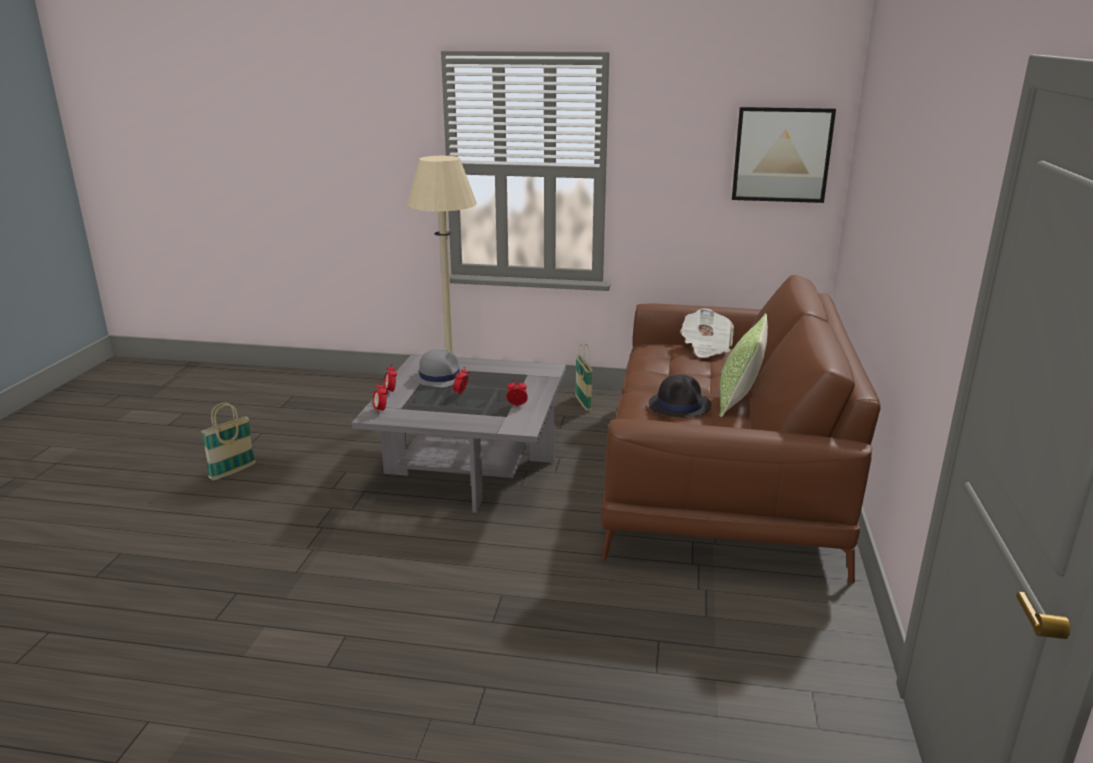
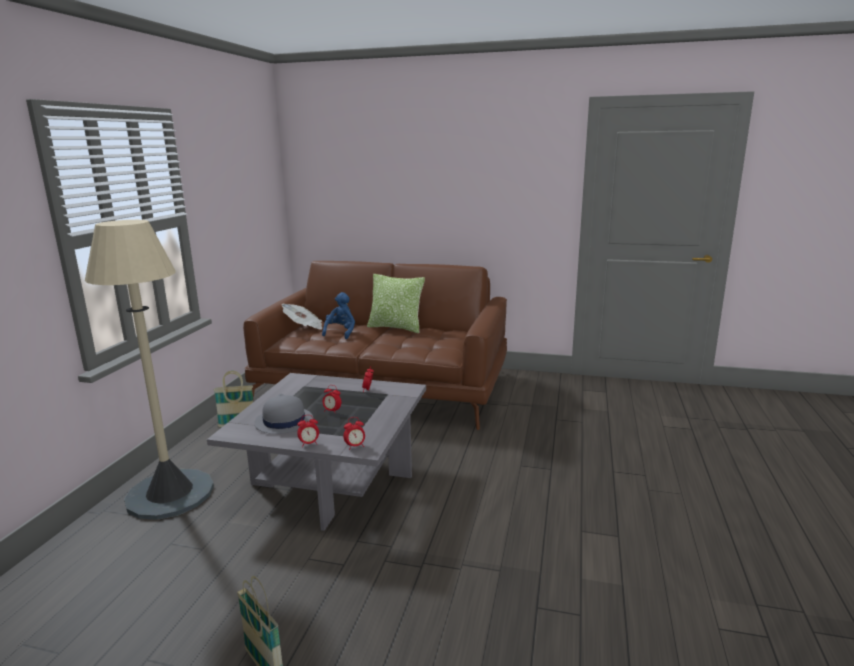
camera: 85 degrees left, 5 degrees down
(680, 405) = (400, 339): black hat -> none
(697, 370) = (341, 332): none -> blue plush toy
(782, 155) = (262, 187): picture -> none

